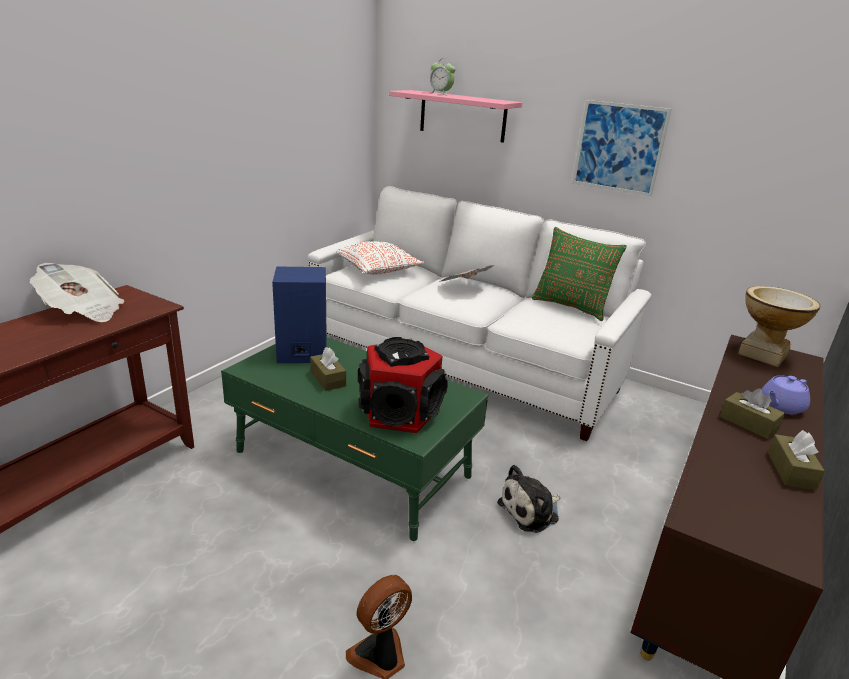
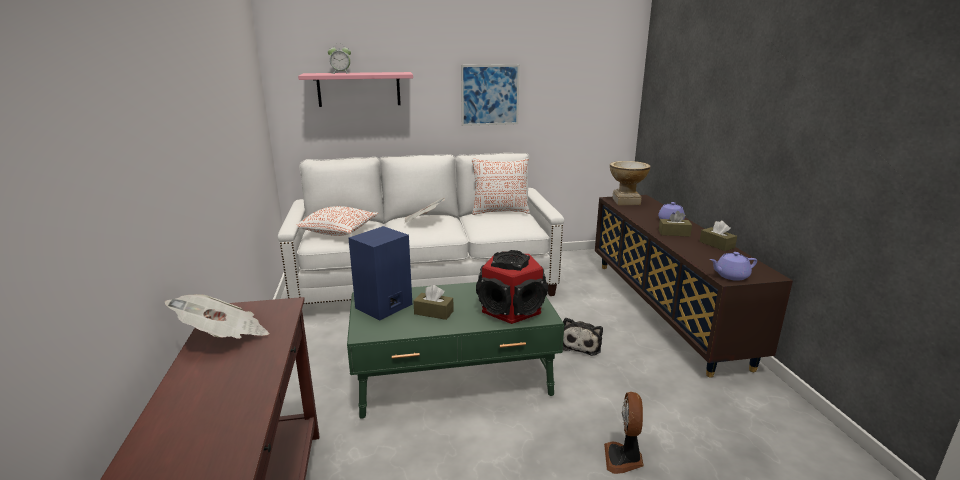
camera: 40 degrees left, 5 degrees down
(570, 307) = (500, 212): green pillow -> white pillow
(711, 520) = (730, 276): none -> purple teapot

